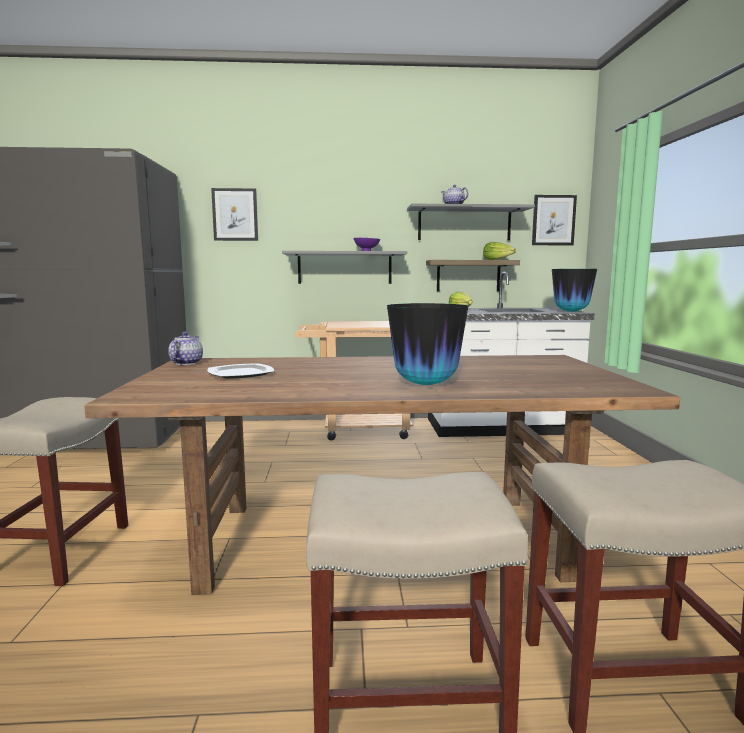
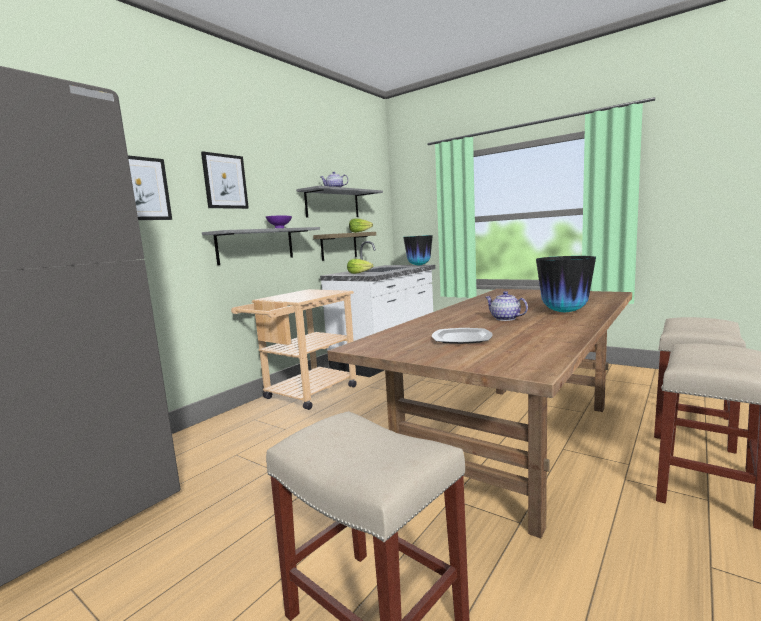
camera: 50 degrees left, 0 degrees up
(186, 363) = (372, 348): teapot -> teapot (505, 319)
(553, 220) = (376, 202): picture -> picture (225, 181)

